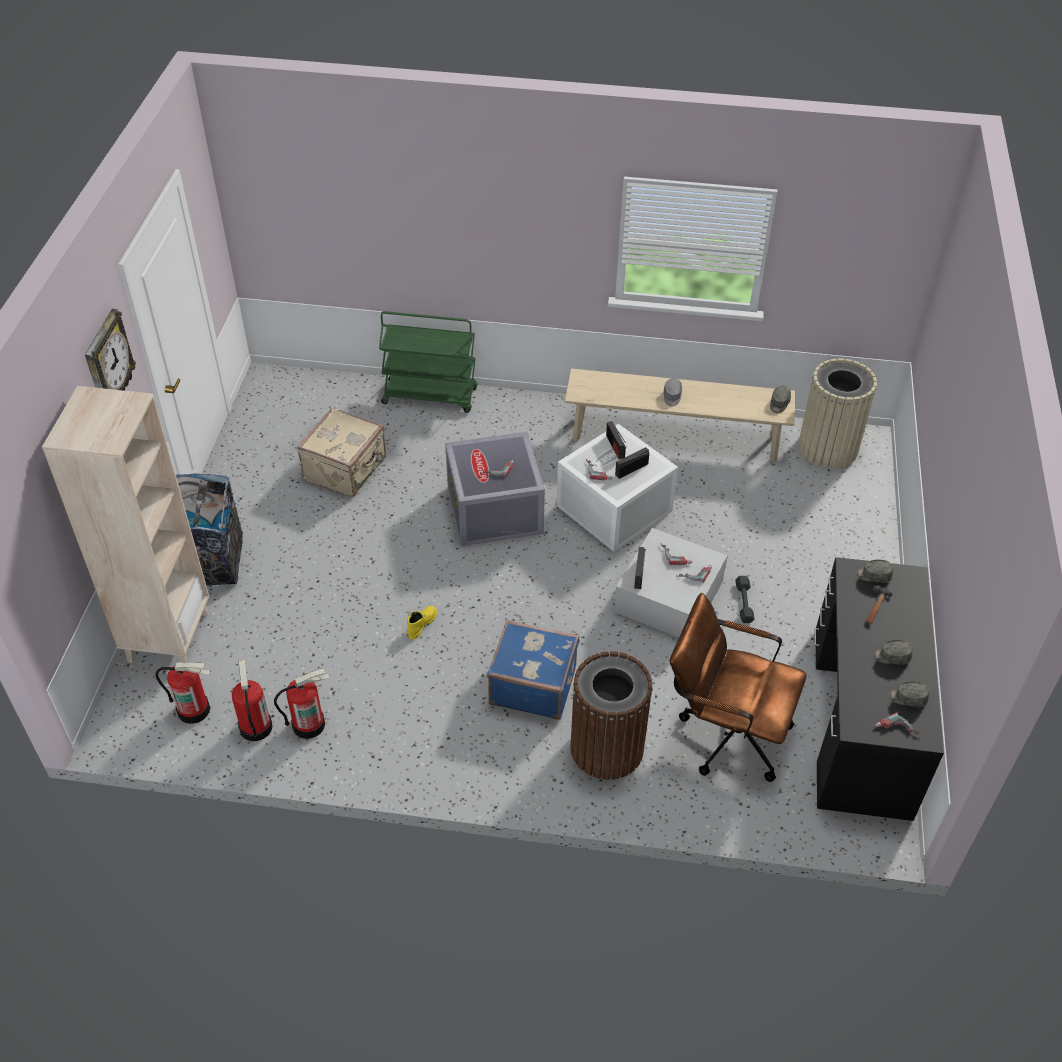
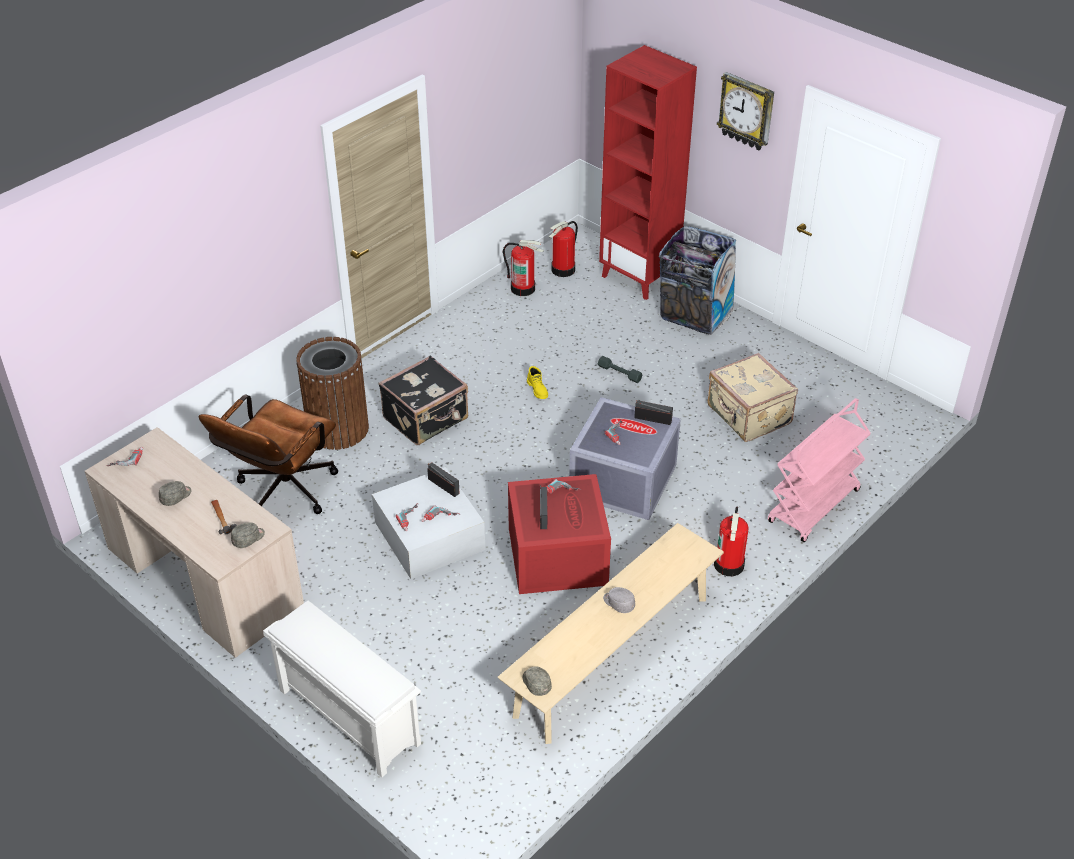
camera: 125 degrees right, 5 degrees down
(168, 636) = (639, 277): beige bookcase -> red bookcase
(308, 724) = (502, 309): fire extinguisher -> fire extinguisher (729, 565)
(430, 396) = (814, 507): green cart -> pink cart
(533, 685) = (427, 419): blue suitcase -> black suitcase
(614, 510) = (556, 555): white storage box -> red storage box
(615, 446) = (581, 519): radio -> radio (652, 419)
(725, 733) = (281, 494): brown office chair -> brown office chair turned 150 degrees clockwise
(744, 603) = (376, 578): grey dumbbell -> grey dumbbell (619, 373)
(828, 448) = (491, 777): beige trash can -> none
(860, 720) = (204, 576): black desk -> beige desk
(869, 542) = (347, 717): none -> white shoe rack
(907, 698) = (139, 481): grey cap -> none

